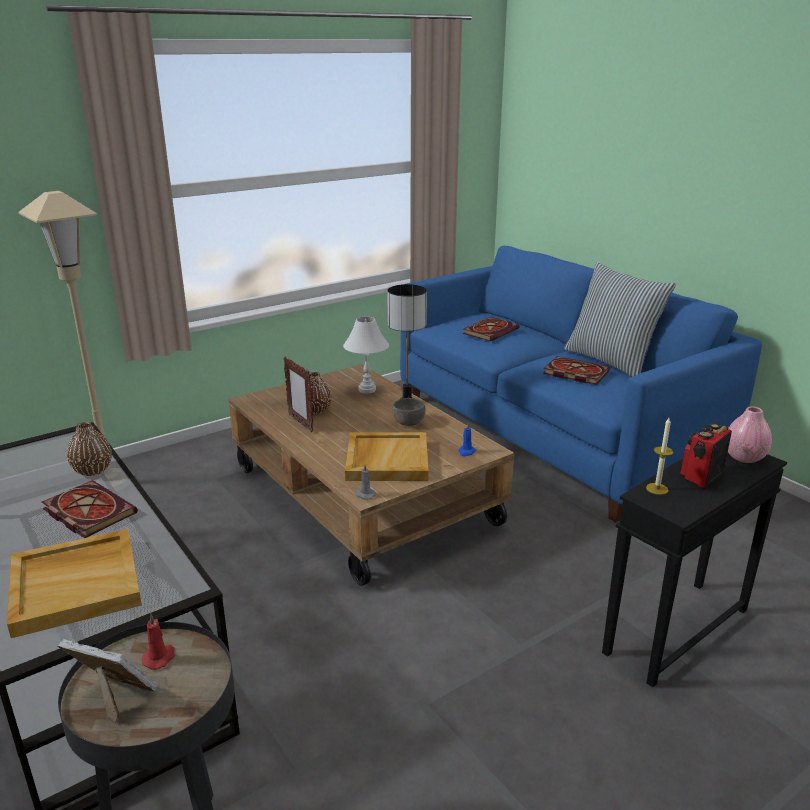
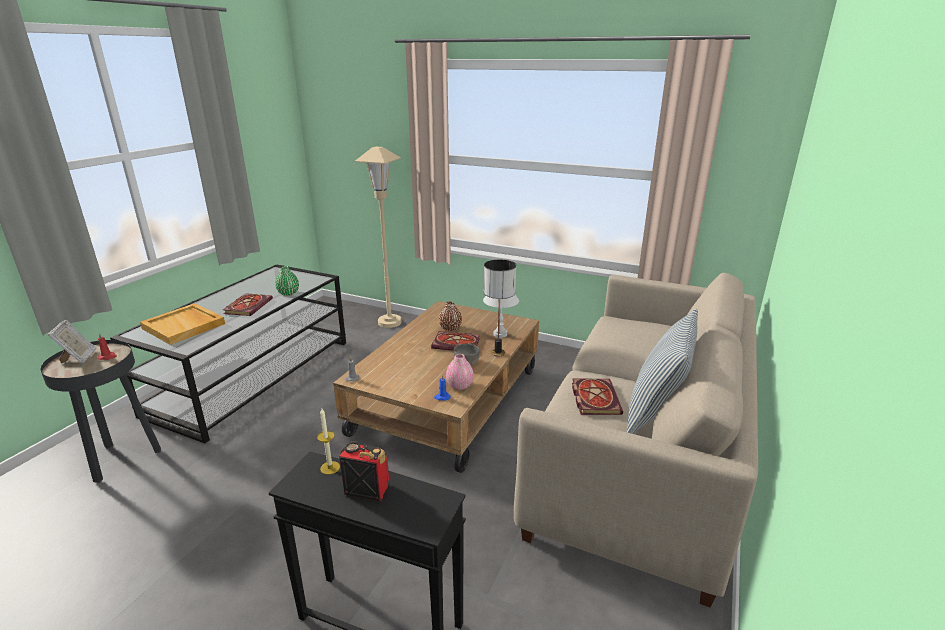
camera: 60 degrees right, 0 degrees up
(92, 470) = (288, 293): brown vase -> green vase
(300, 423) = (427, 330): picture frame -> none
(386, 460) = (404, 371): beige tray -> none
(490, 331) = (629, 339): book -> book (457, 343)
(551, 432) = (641, 458): blue sofa -> beige sofa
(744, 457) = (426, 512): pink vase -> pink vase (460, 386)

